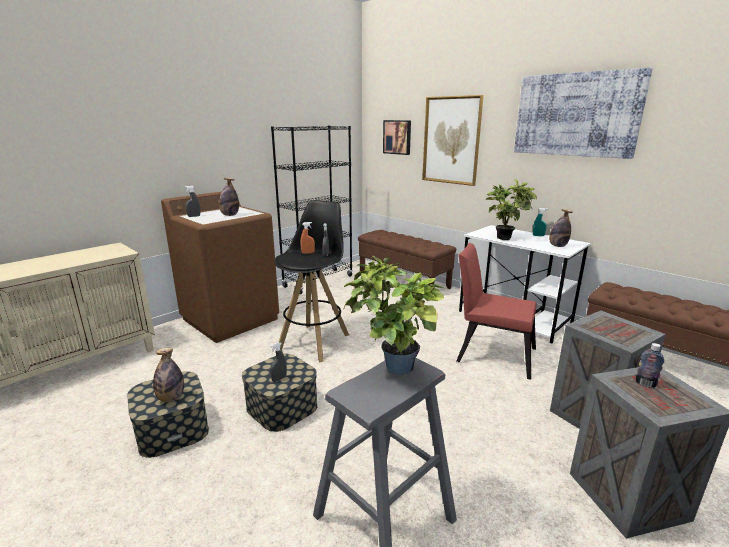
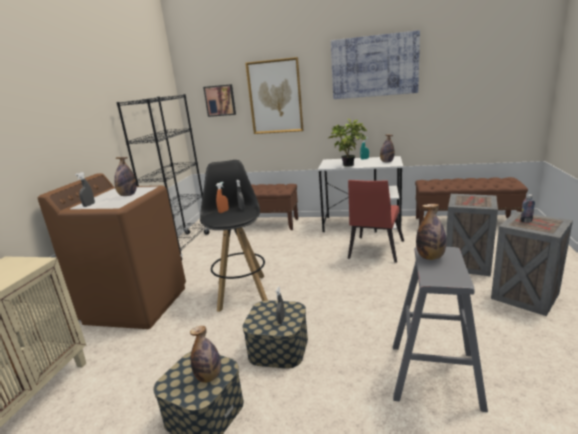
camera: 30 degrees left, 0 degrees up
(391, 369) = (430, 257): potted plant -> bottle
(491, 353) = (374, 251): red chair -> red chair turned 60 degrees counterclockwise

